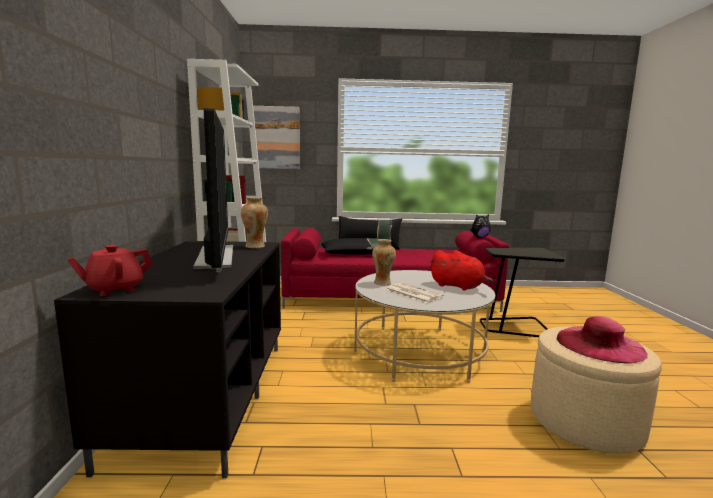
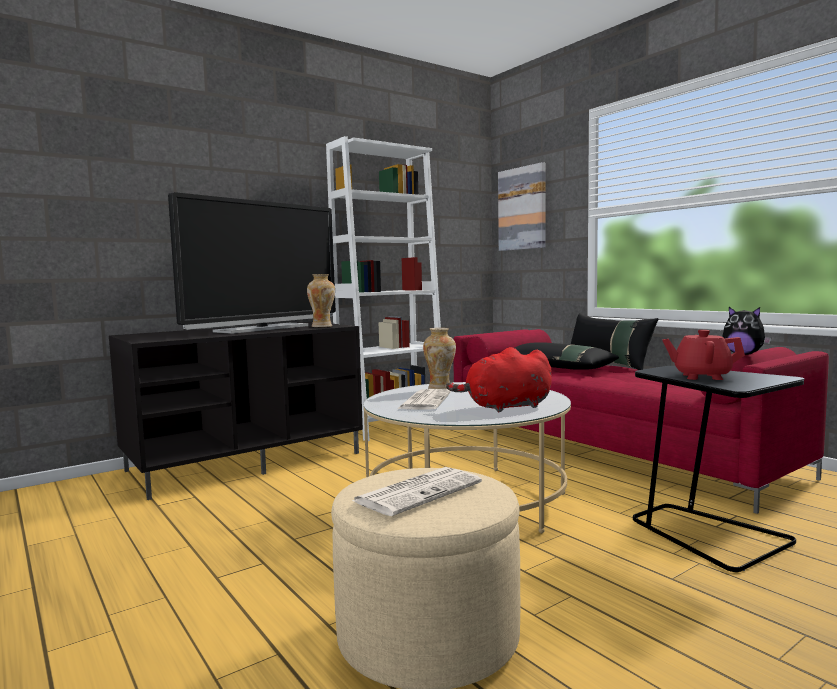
camera: 55 degrees right, 5 degrees down
(115, 289) = (139, 335): red teapot -> red teapot (701, 377)
(458, 286) = (505, 407): red plush toy -> red plush toy turned 75 degrees clockwise
(599, 344) = (418, 491): pink hat -> newspaper

